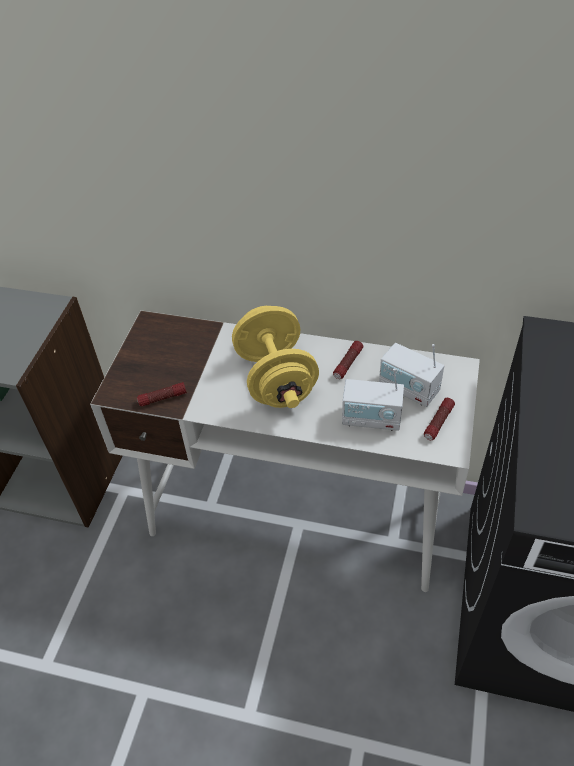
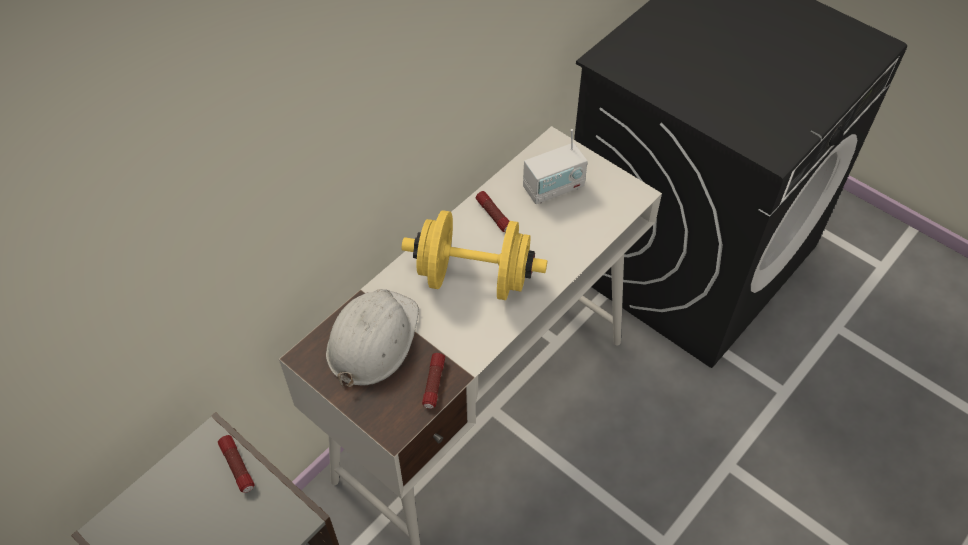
camera: 65 degrees left, 5 degrees up
(182, 348) = (372, 340): none -> white hard hat
(371, 419) = (571, 230): radio -> none
(438, 423) = (604, 187): flashlight -> flashlight (238, 467)

